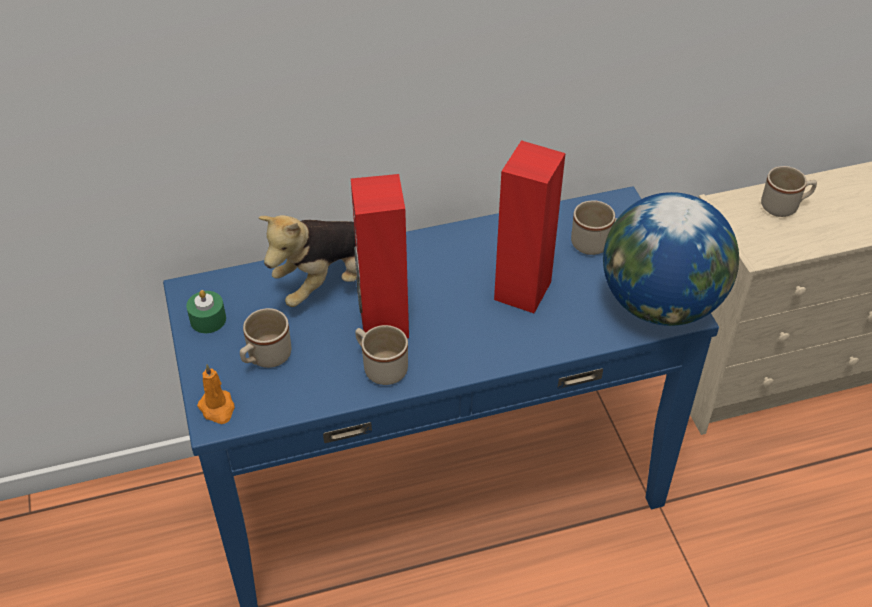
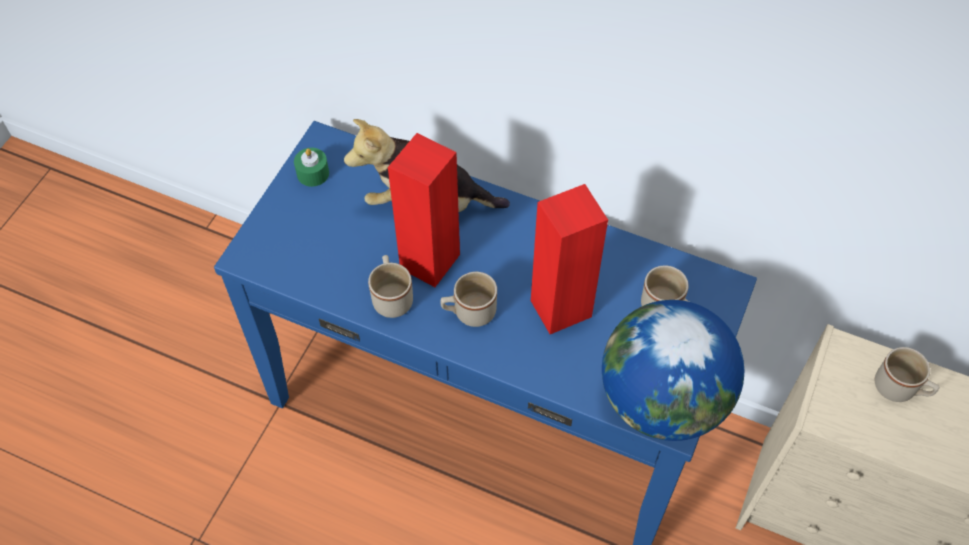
camera: 40 degrees right, 10 degrees up
(217, 408) = (255, 249): orange candle -> none
(265, 358) = (321, 232): beige mug -> beige mug (469, 312)

